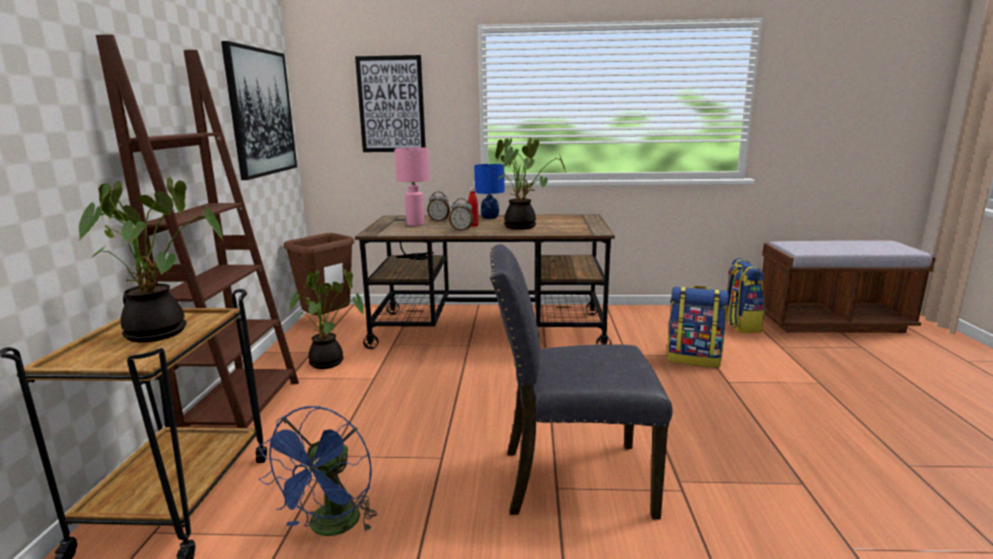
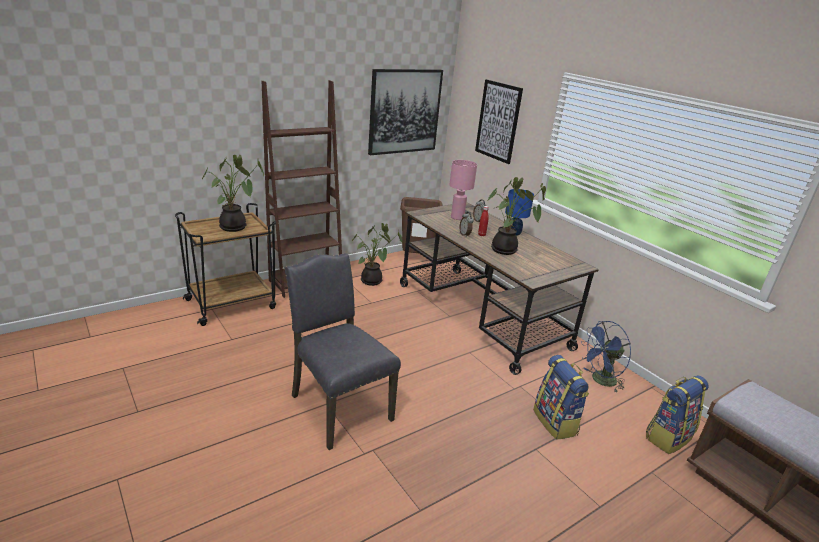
camera: 50 degrees right, 10 degrees up
(330, 528) = (244, 348): blue fan -> blue fan (600, 381)

